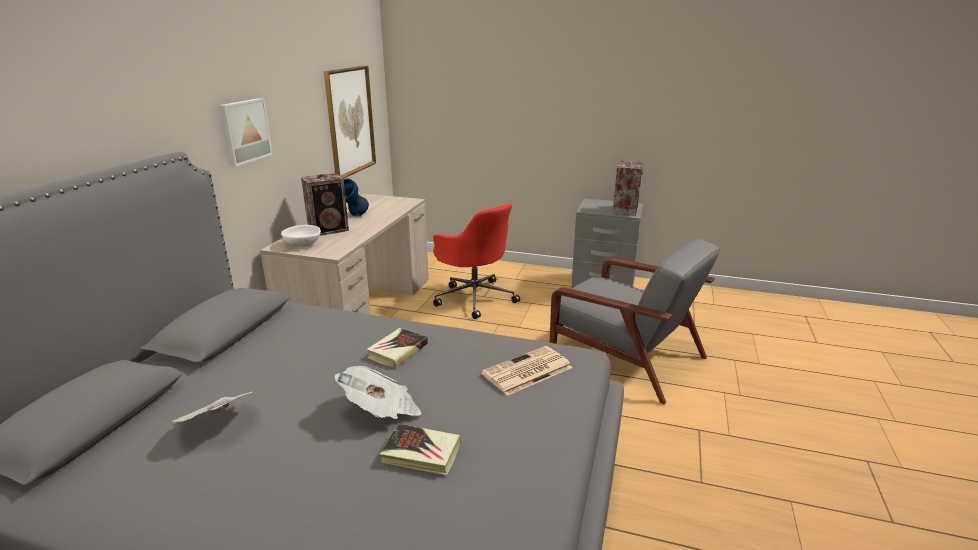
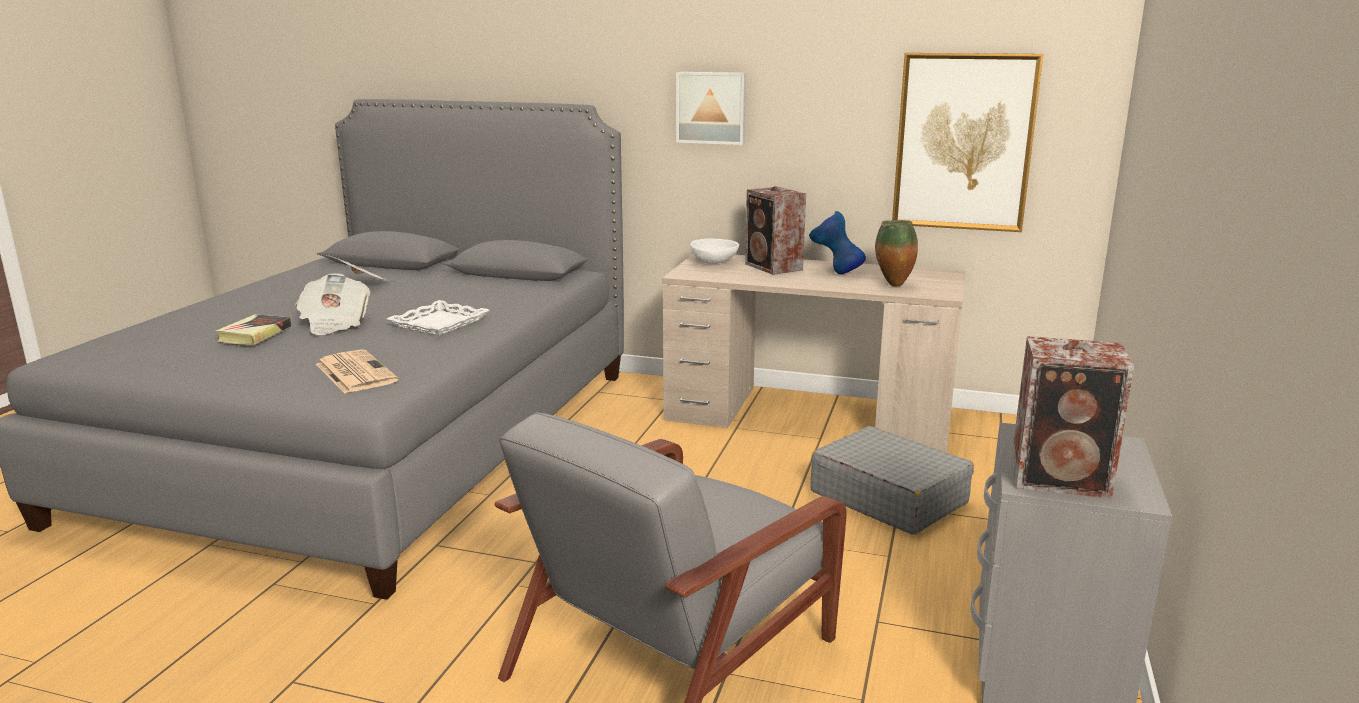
camera: 90 degrees right, 5 degrees down
(388, 207) = (893, 285): none -> vase
(398, 351) = (439, 323): book -> white tray
(474, 297) = (888, 497): red office chair -> grey suitcase

